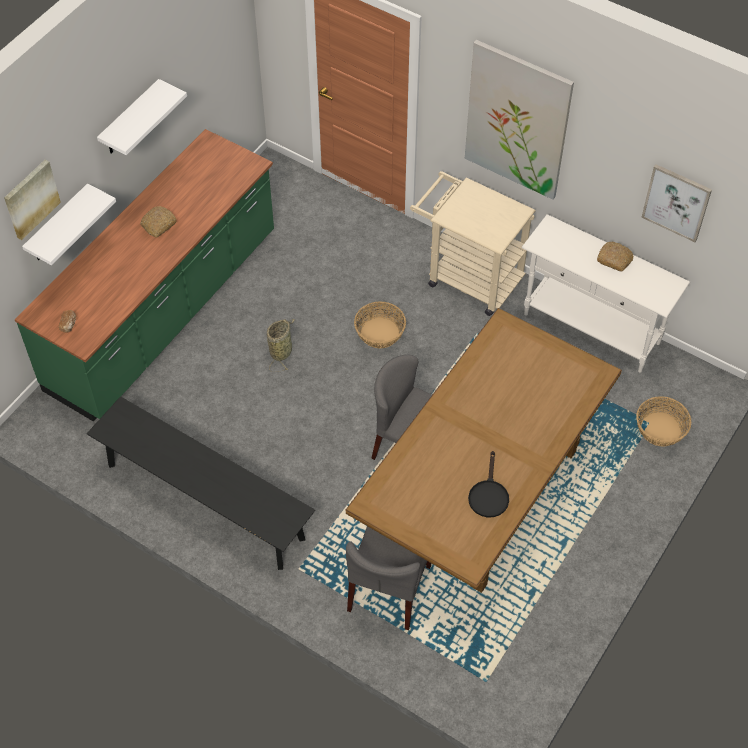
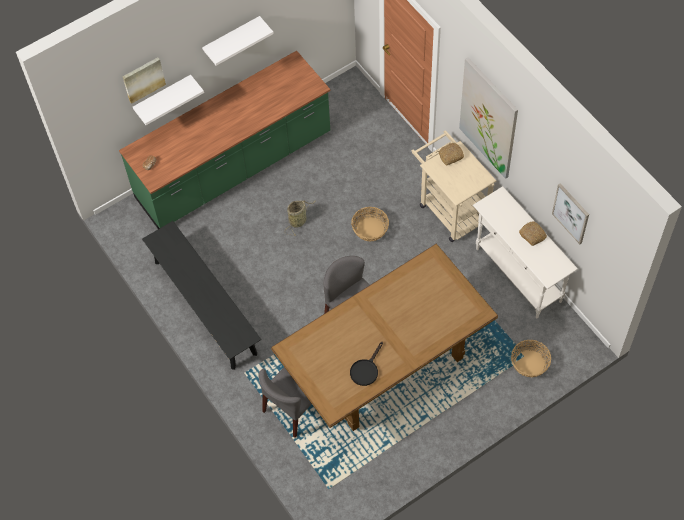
camera: 25 degrees right, 5 degrees up
(158, 225) = (235, 112): bread -> bread (450, 156)

